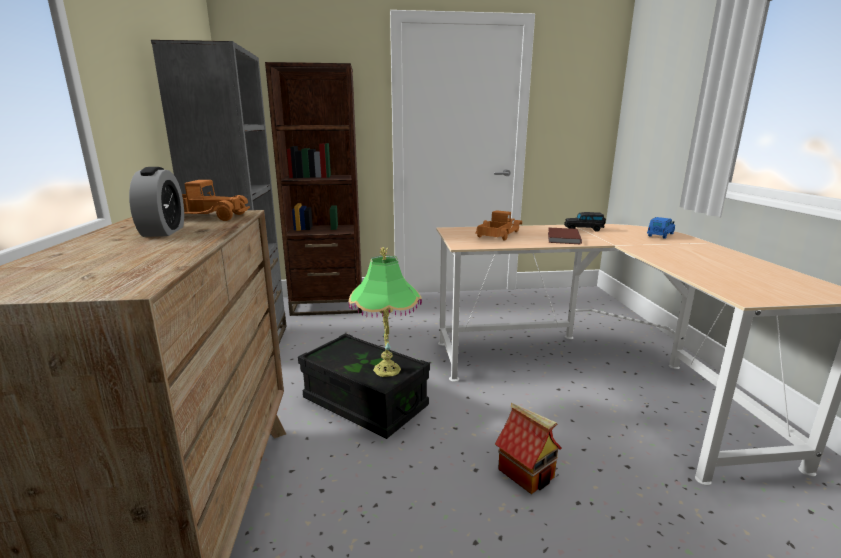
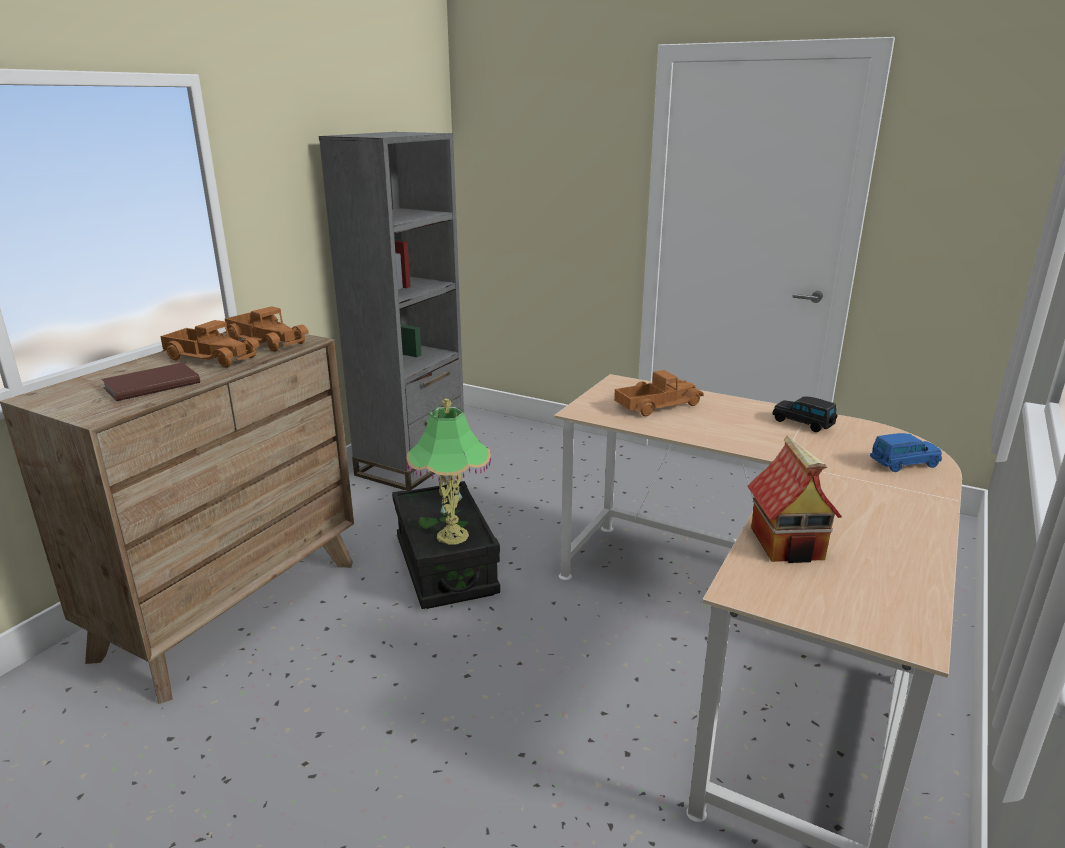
camera: 35 degrees right, 5 degrees up
(163, 231) = (212, 357): alarm clock -> toy truck
(328, 305) = (536, 437): brown bookcase -> none
(527, 473) = (510, 703): toy house -> toy house (788, 544)
(562, 238) = (732, 431): brown book -> brown book (150, 385)

